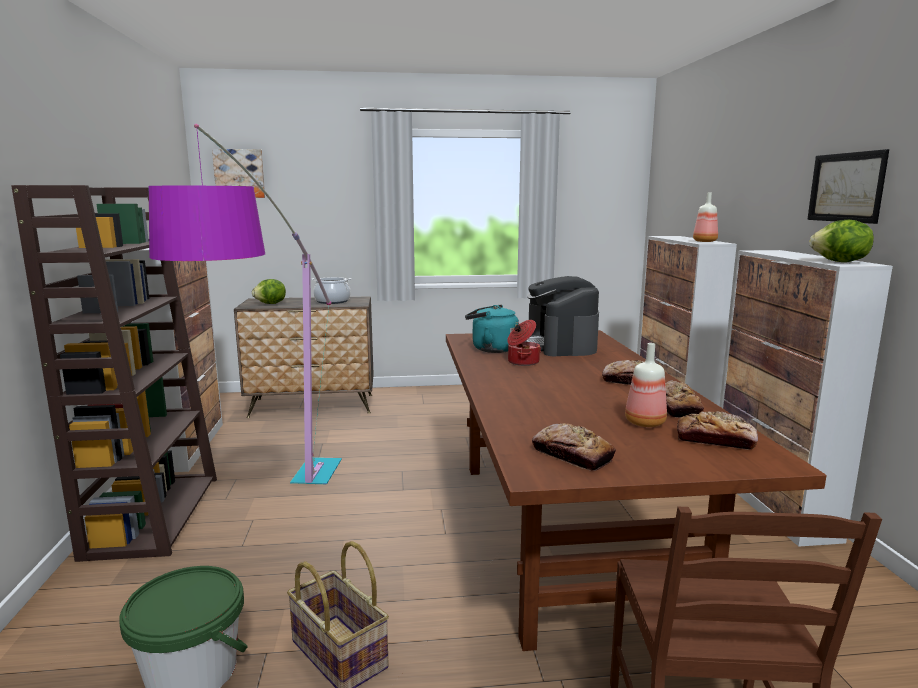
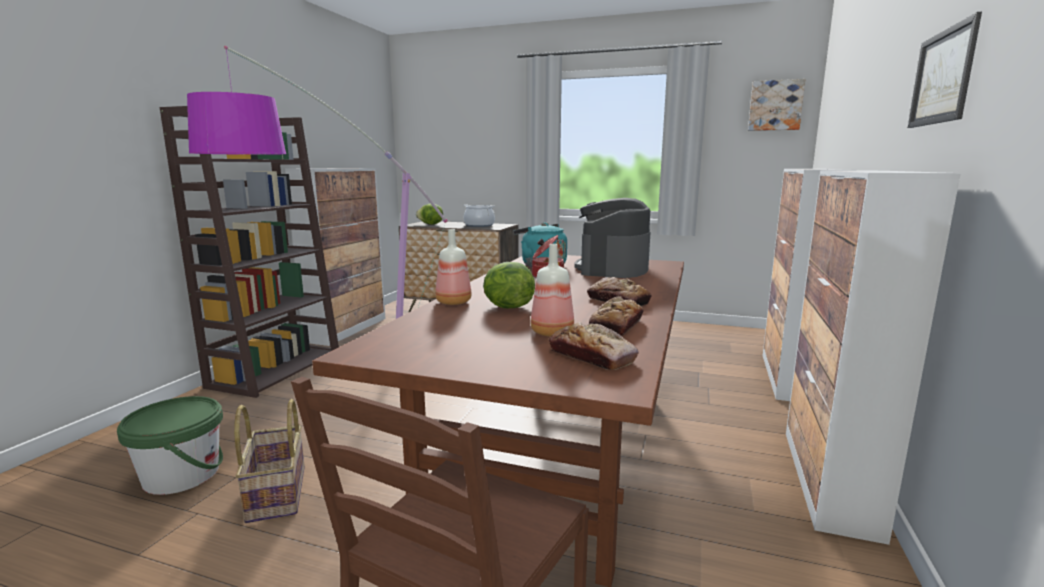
camera: 25 degrees right, 0 degrees up
(239, 173) = (427, 118): picture -> picture (775, 105)
(572, 455) = (423, 345): bread -> none
(705, 241) = (825, 169): bottle -> bottle (454, 302)
(840, 262) = (892, 171): lettuce -> lettuce (507, 307)

